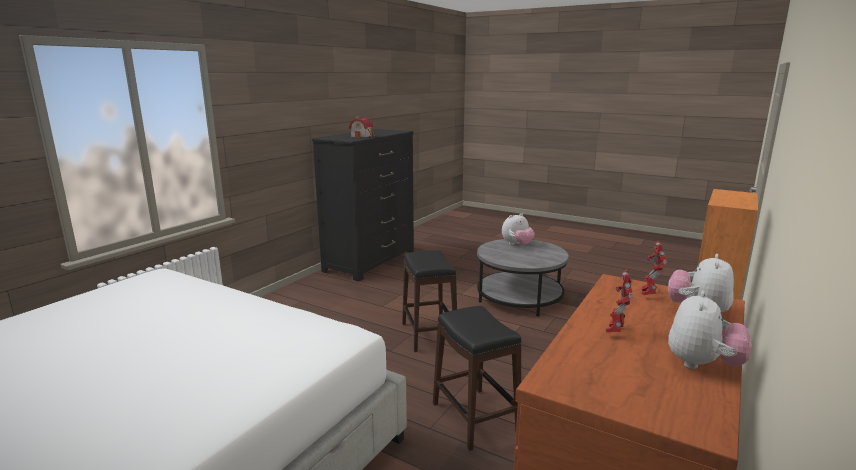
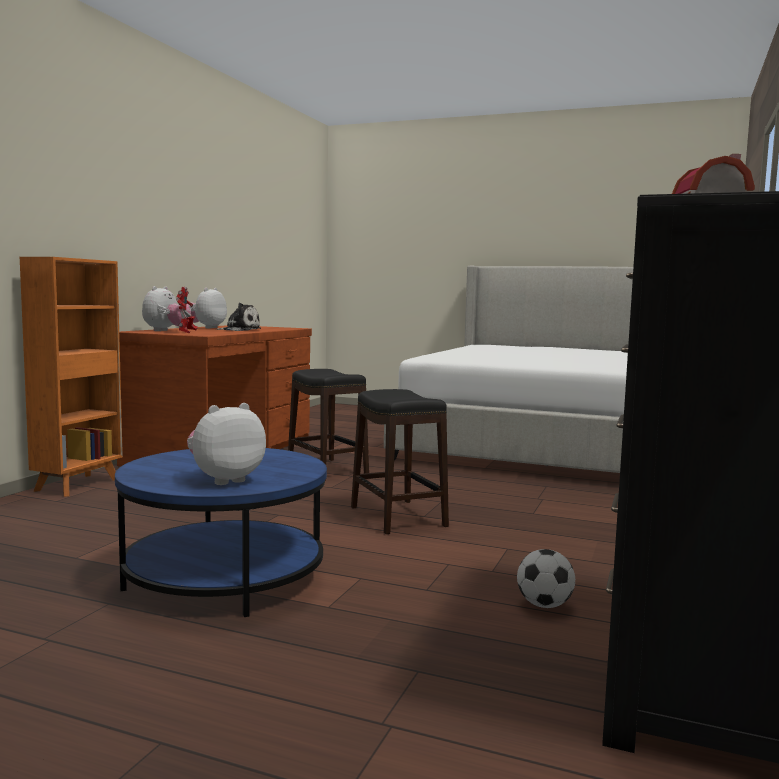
camera: 170 degrees right, 10 degrees down
(394, 280) = (544, 605): none -> football
(519, 297) = (224, 576): grey coffee table -> blue coffee table
(615, 331) = (240, 330): toy robot -> plush toy

